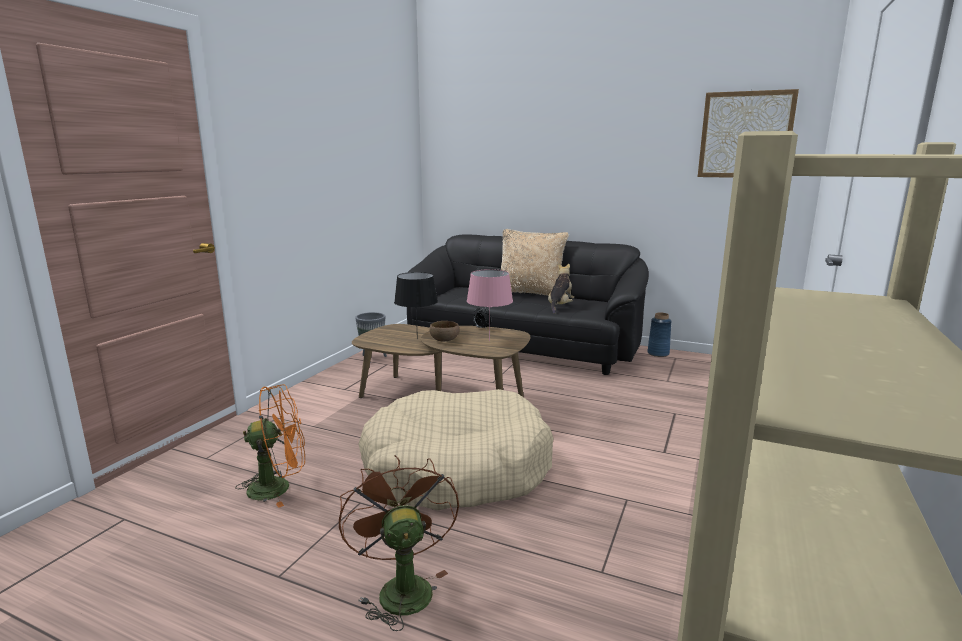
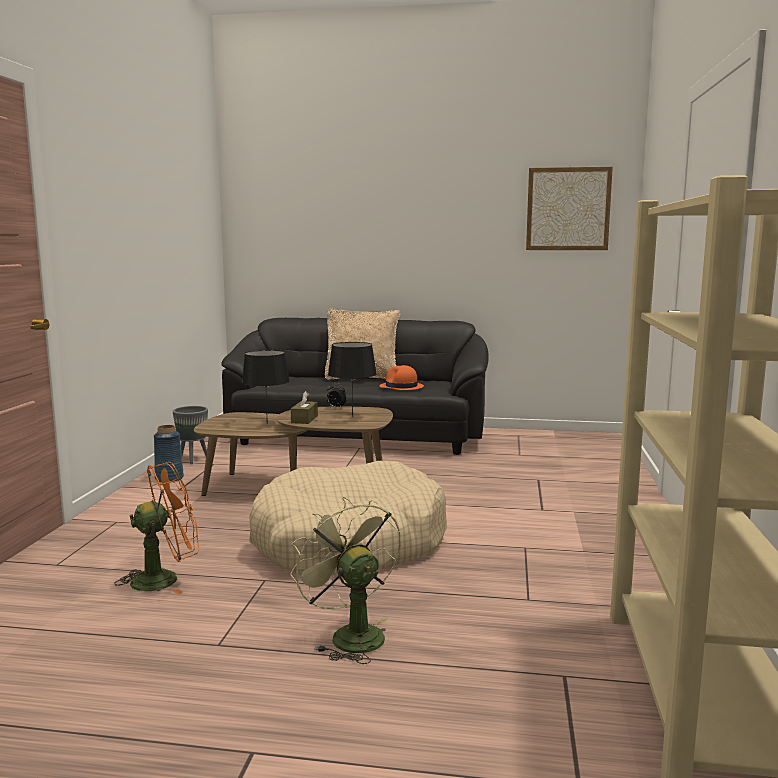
camera: 15 degrees left, 5 degrees down
(401, 587) = (350, 635): brown fan -> green fan
(444, 340) = (304, 419): brown bowl -> brown tissue box
(490, 341) = (353, 417): pink table lamp -> black table lamp
(560, 306) = (401, 387): plush toy -> orange hat
(658, 353) = (500, 433): blue vase -> blue vase (169, 478)

